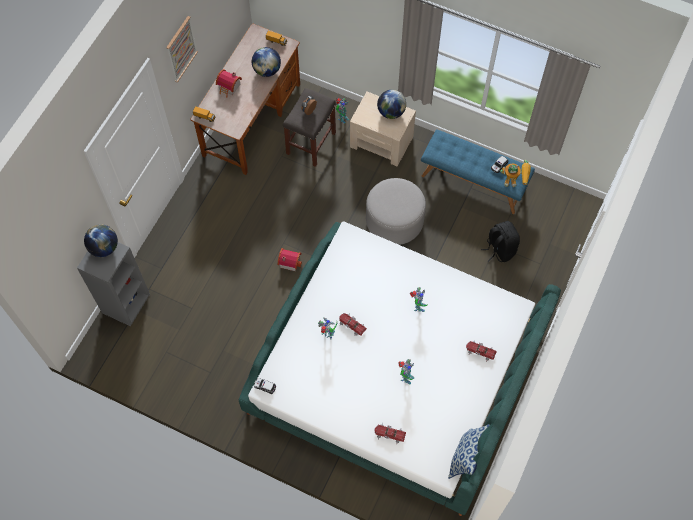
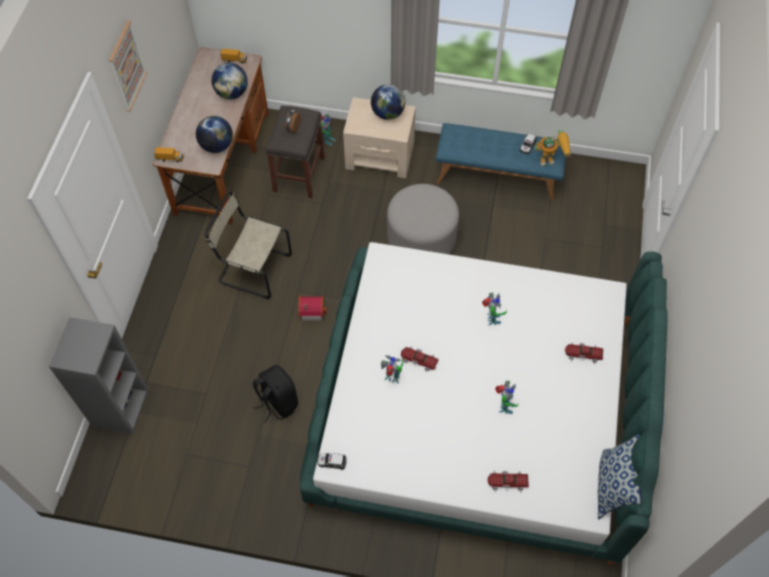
camera: 15 degrees left, 5 degrees down
(104, 248) = (80, 333): globe -> globe (217, 146)
(229, 88) = (191, 120): toy house -> none
(253, 215) = (252, 268): none -> beige chair
(499, 249) = (550, 242): black backpack -> black backpack (277, 402)

